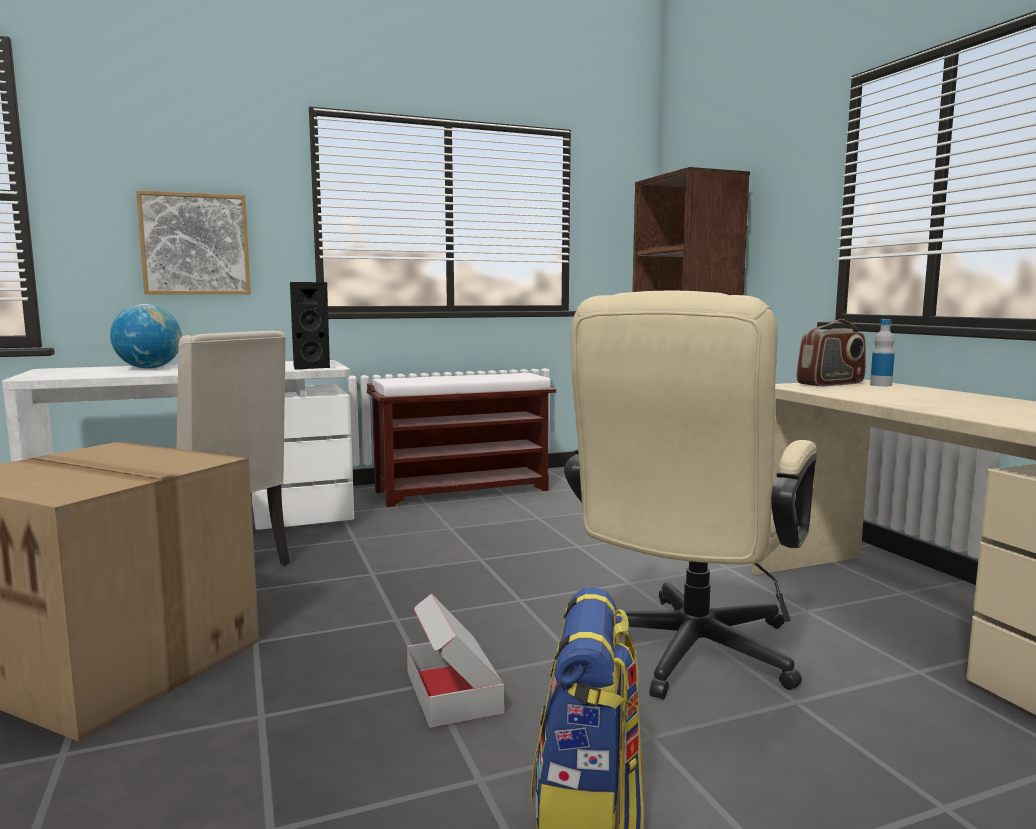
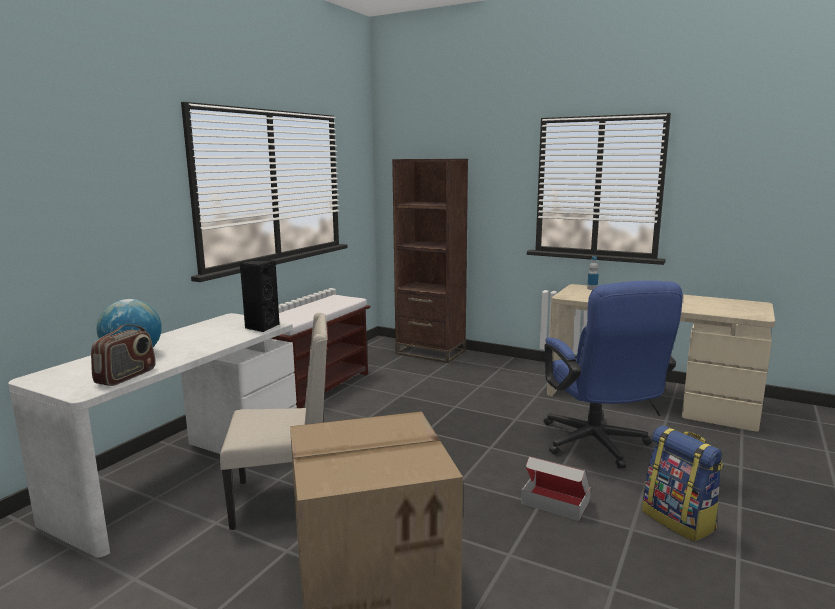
camera: 40 degrees left, 5 degrees up
(195, 244) = (108, 231): picture -> none
(686, 657) = (598, 446): beige office chair -> blue office chair
(831, 384) = (574, 291): radio -> radio (126, 376)

